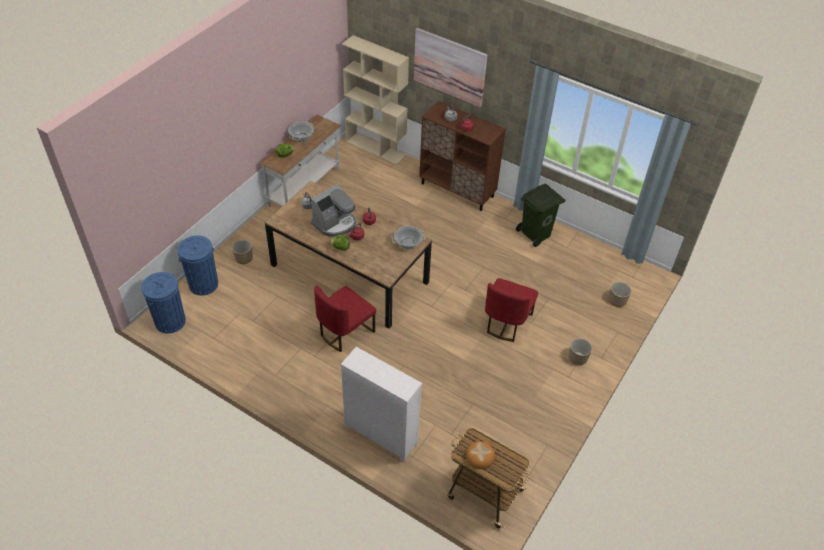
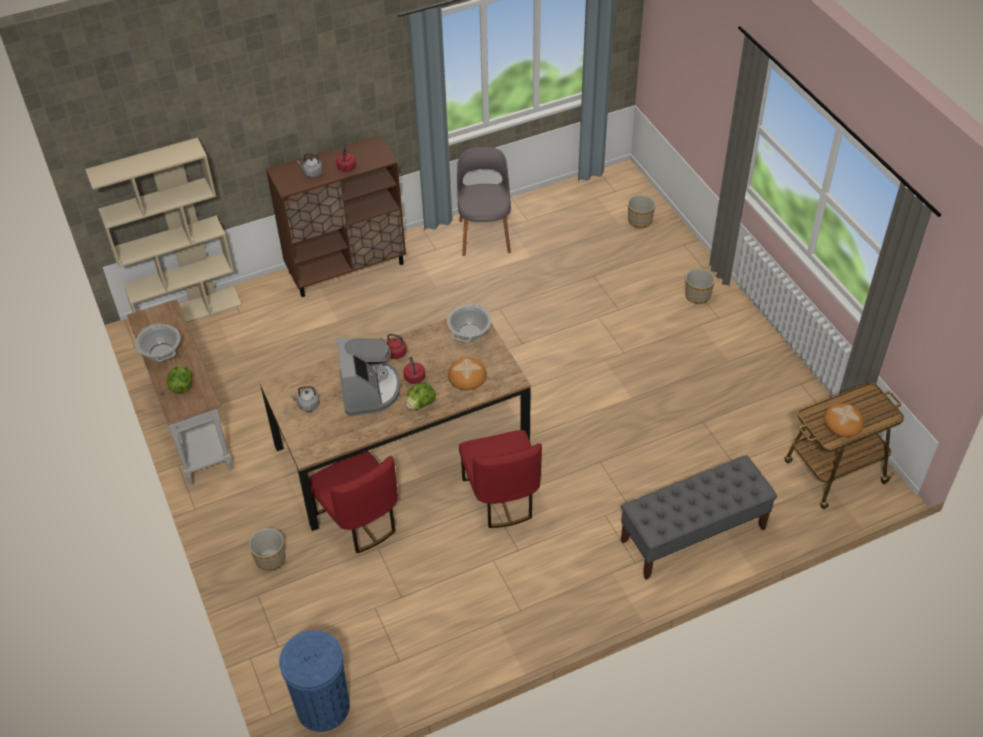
camera: 55 degrees left, 0 degrees up
(203, 284) = (281, 632): blue trash can -> none
(374, 257) = (467, 376): none -> bread
(380, 434) = (692, 535): white dresser -> grey bench
(449, 67) = (268, 107): picture -> none
(506, 322) = (602, 331): red chair -> red chair (359, 520)
(536, 234) = (485, 235): green trash can -> grey chair

